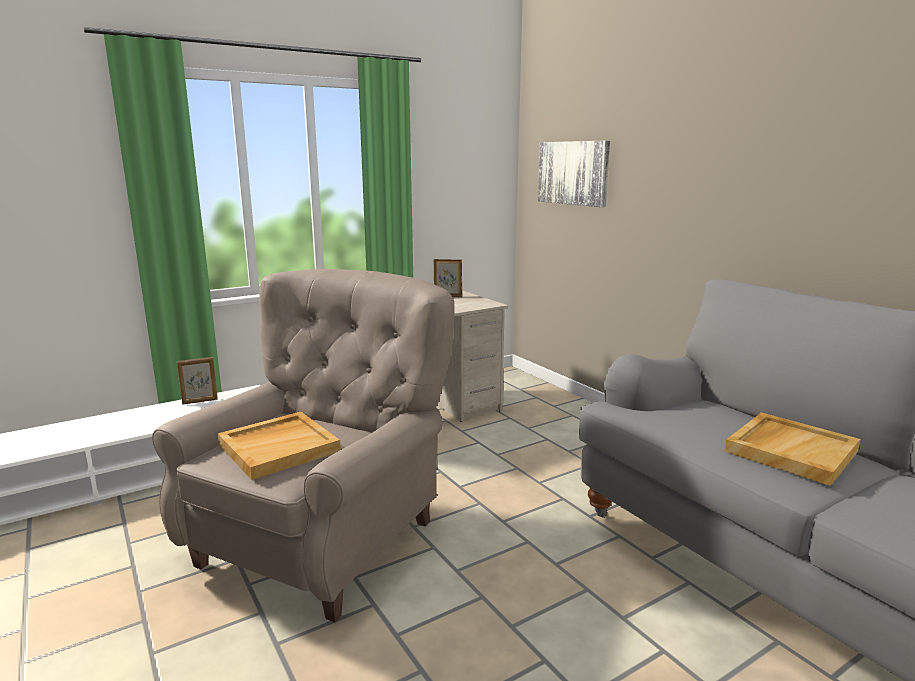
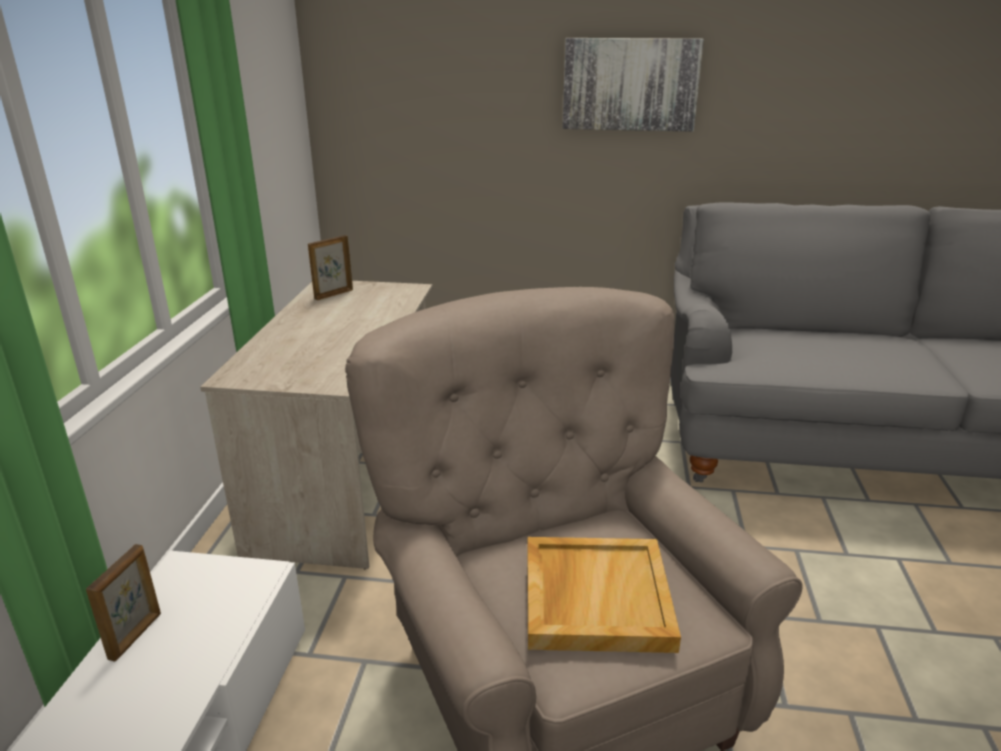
camera: 50 degrees left, 10 degrees up
(573, 173) = (425, 85): picture -> picture (630, 84)
(790, 450) = (877, 349): beige tray -> none

